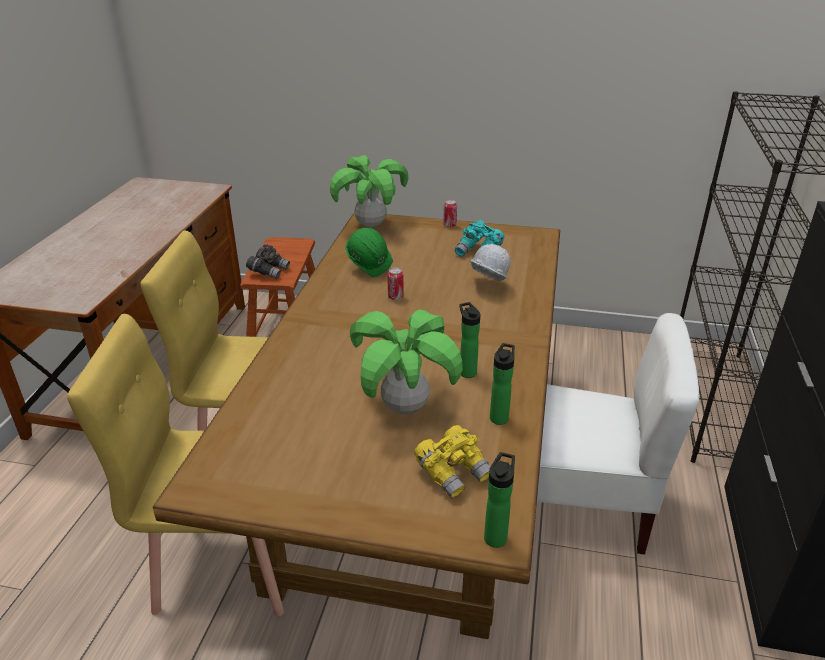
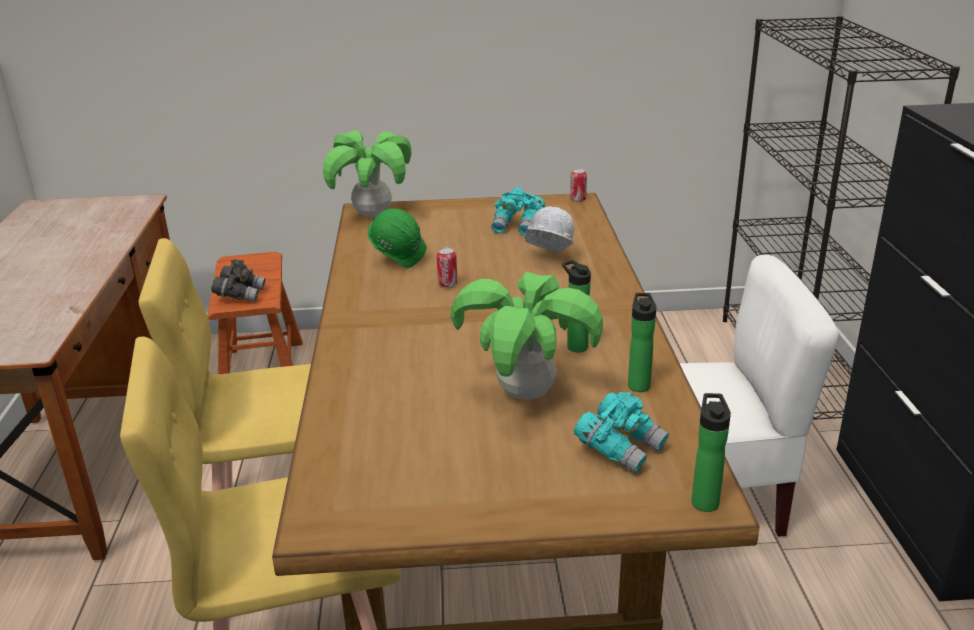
camera: 15 degrees left, 5 degrees down
(449, 225) = (468, 204): can -> can (578, 199)
(453, 472) = (620, 448): yellow binoculars -> turquoise binoculars

